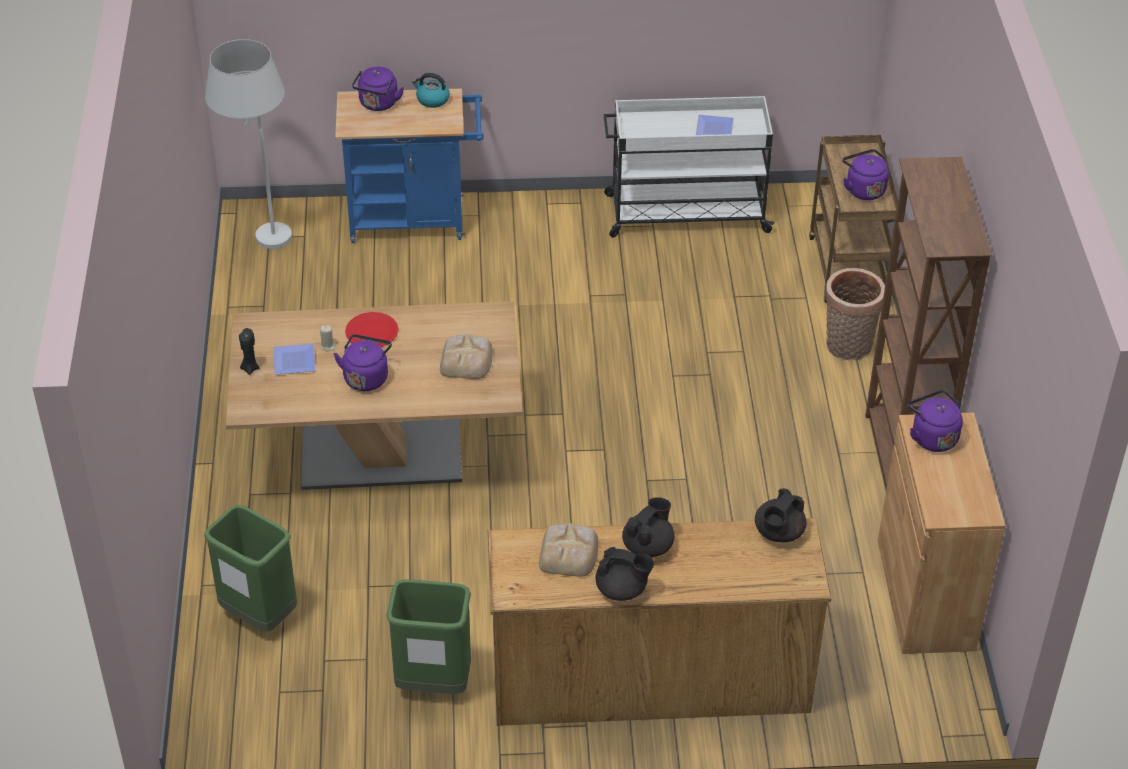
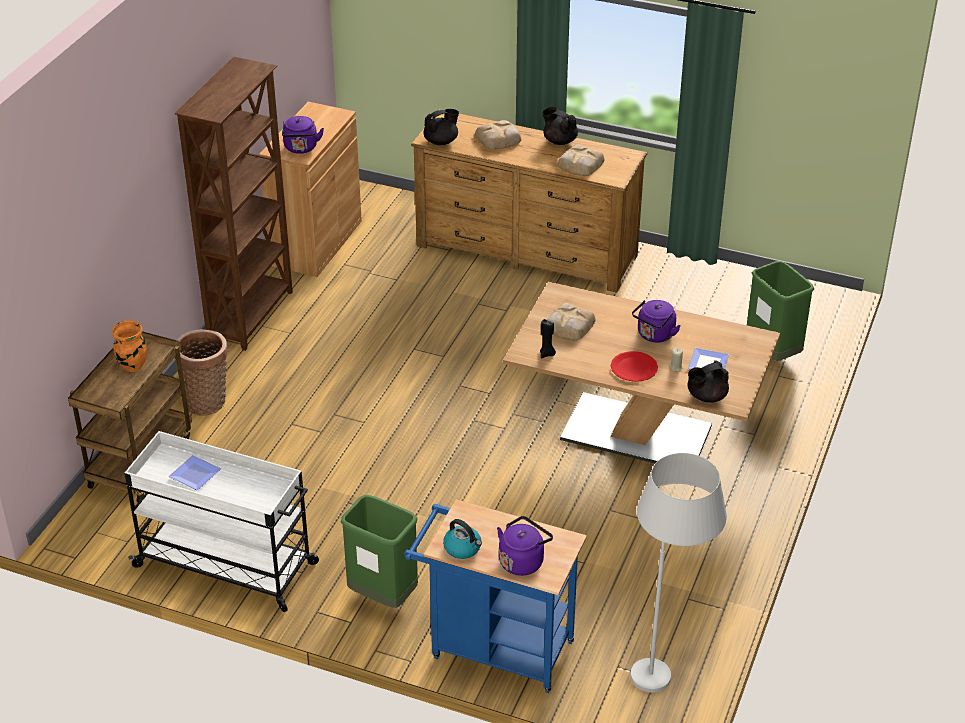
camera: 155 degrees left, 5 degrees down
(250, 368) = (747, 368): black candle -> black candle (547, 354)
(433, 683) = (667, 285): green trash can -> green trash can (383, 596)
(648, 546) = (527, 155): black teapot -> black teapot (706, 396)
(706, 565) = (499, 138): none -> bread
(863, 189) = (132, 366): purple kettle -> orange vase

